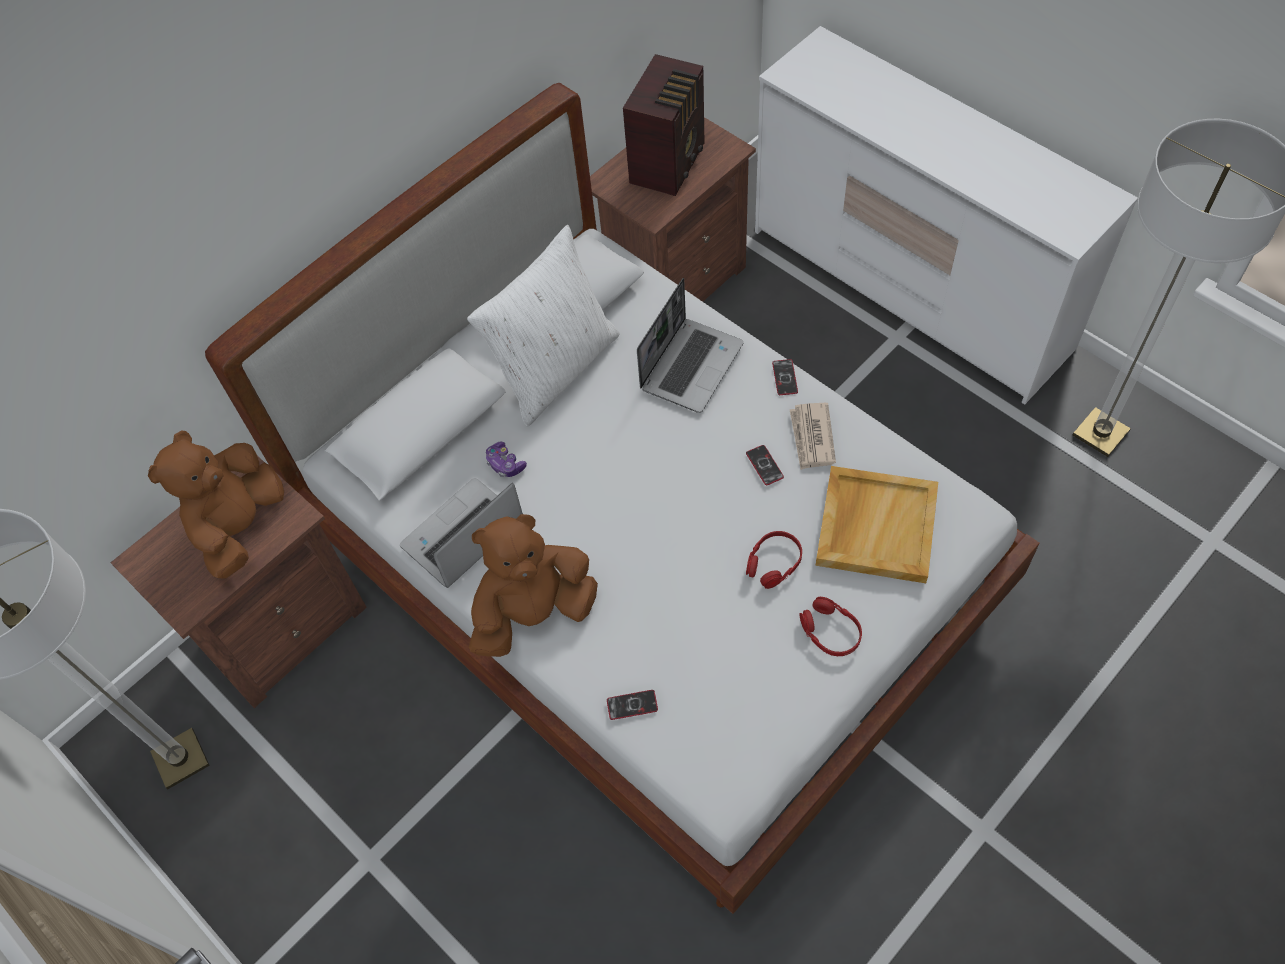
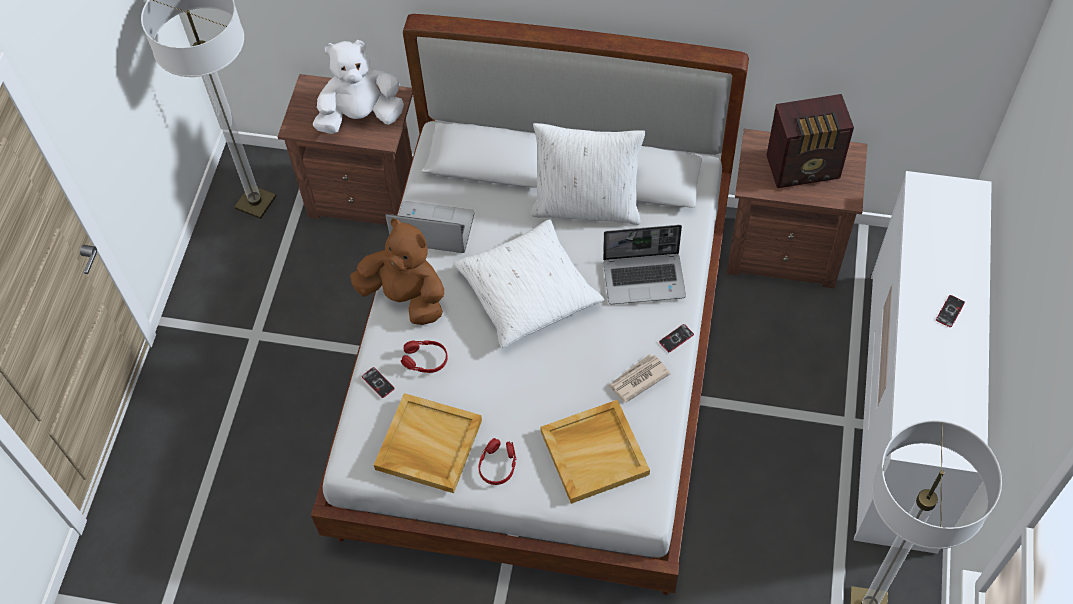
camera: 55 degrees right, 0 degrees up
(240, 526) = (360, 117): brown plush toy -> white plush toy
(505, 464) = (496, 221): game controller -> none
(624, 482) = (528, 291): none -> white pillow
(758, 692) = (427, 445): none -> beige tray
(764, 465) = (596, 363): phone -> phone (950, 311)
(773, 563) = (526, 407): red headphones -> red headphones (425, 360)

